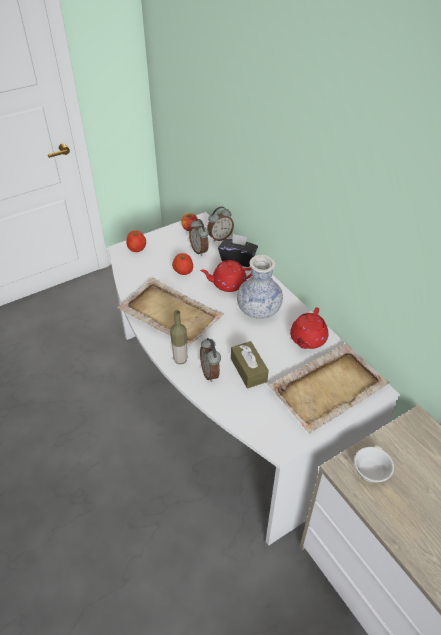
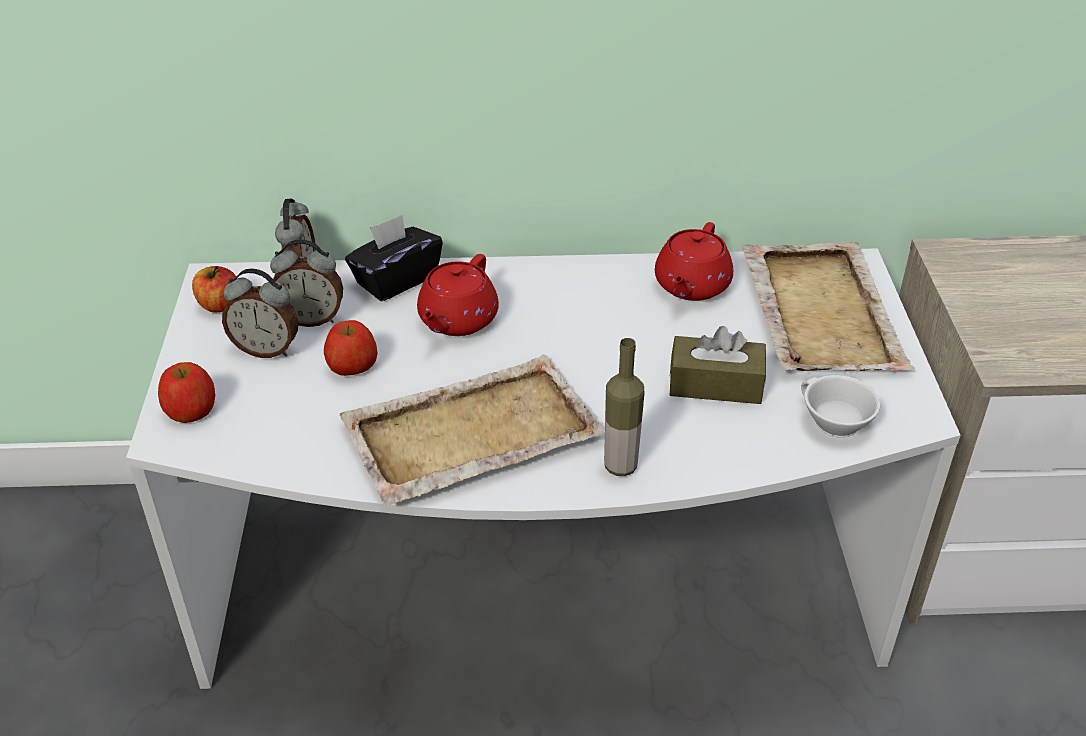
camera: 60 degrees left, 5 degrees down
(210, 373) = (688, 436): alarm clock -> alarm clock (266, 349)
(258, 310) = (567, 311): vase -> none
(307, 339) = (691, 286): red teapot -> red teapot turned 60 degrees clockwise
(369, 470) = (1017, 339): white cup -> white cup (833, 422)

